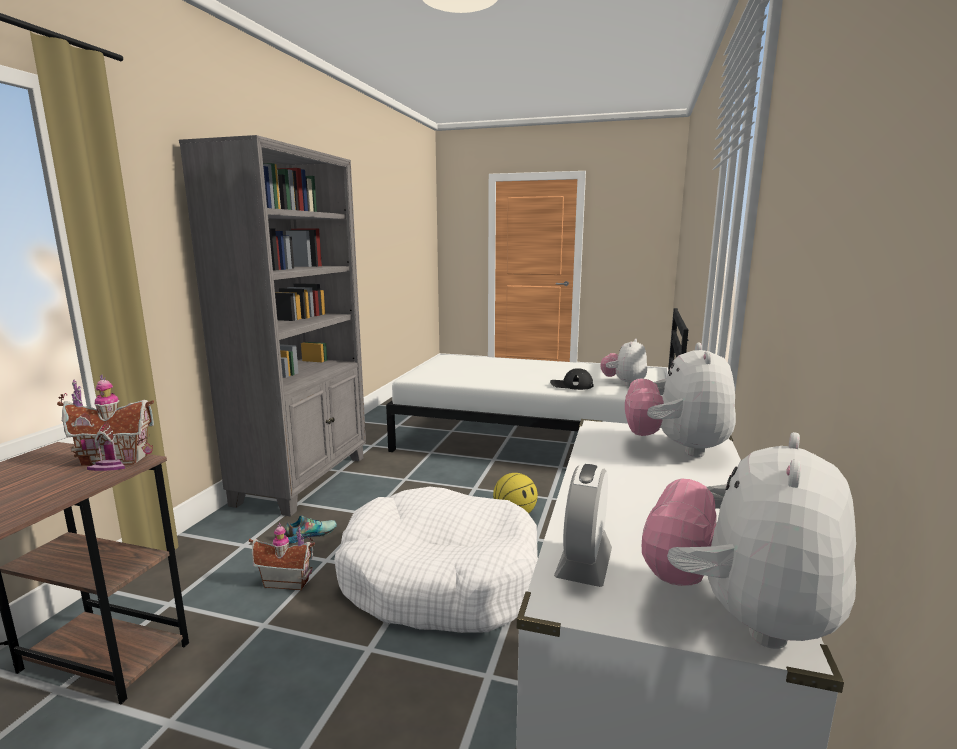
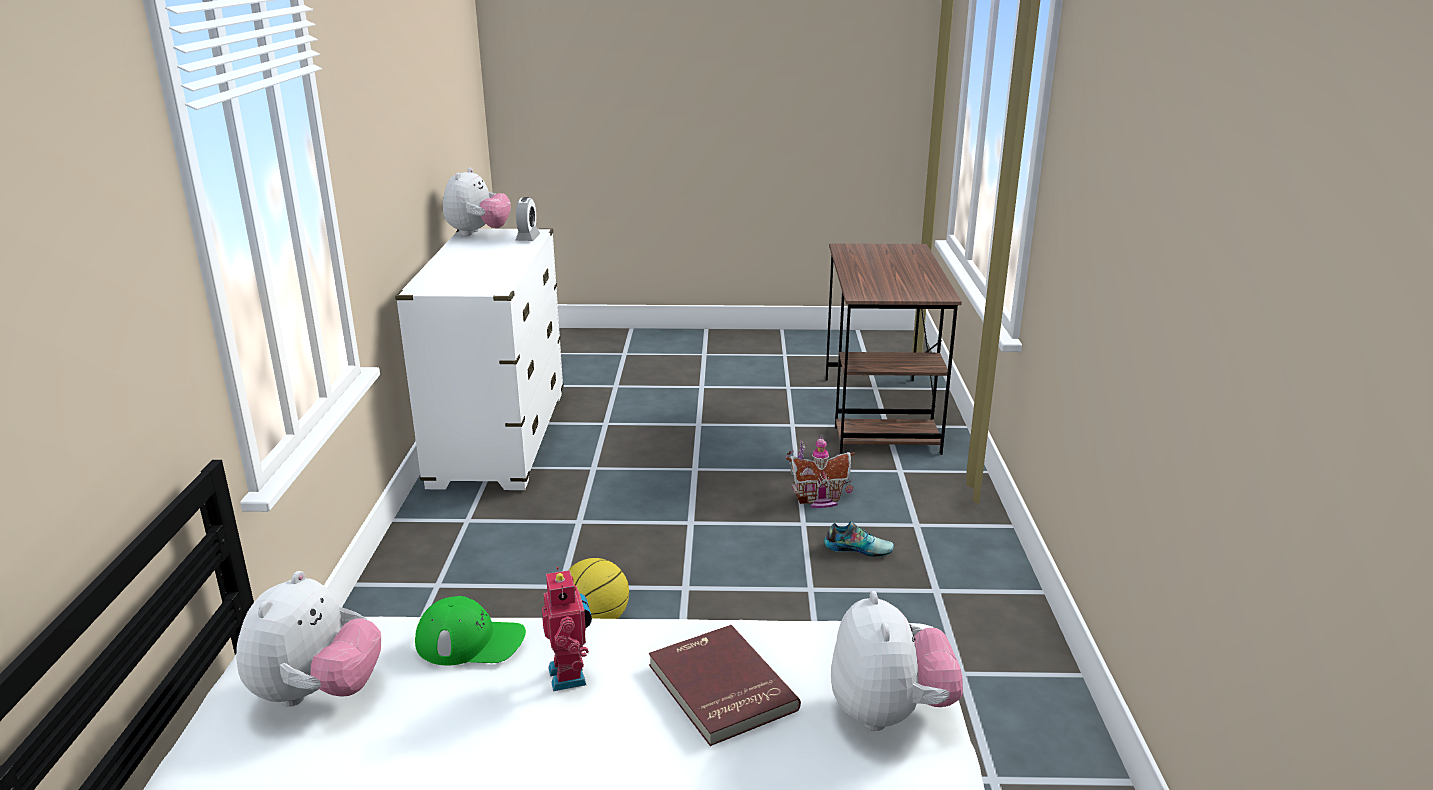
camera: 165 degrees right, 10 degrees up
(113, 463) = (871, 293): toy house -> none
(304, 479) = (992, 638): grey bookcase -> none
(309, 534) = (858, 548): shoe -> shoe turned 120 degrees counterclockwise
(440, 579) = (664, 523): white dog bed -> none
(483, 375) = (719, 688): none -> red book
(533, 379) = (570, 675): none -> toy robot
(571, 385) = (471, 641): black cap -> green cap
(676, 448) = (449, 280): plush toy -> plush toy (889, 713)

